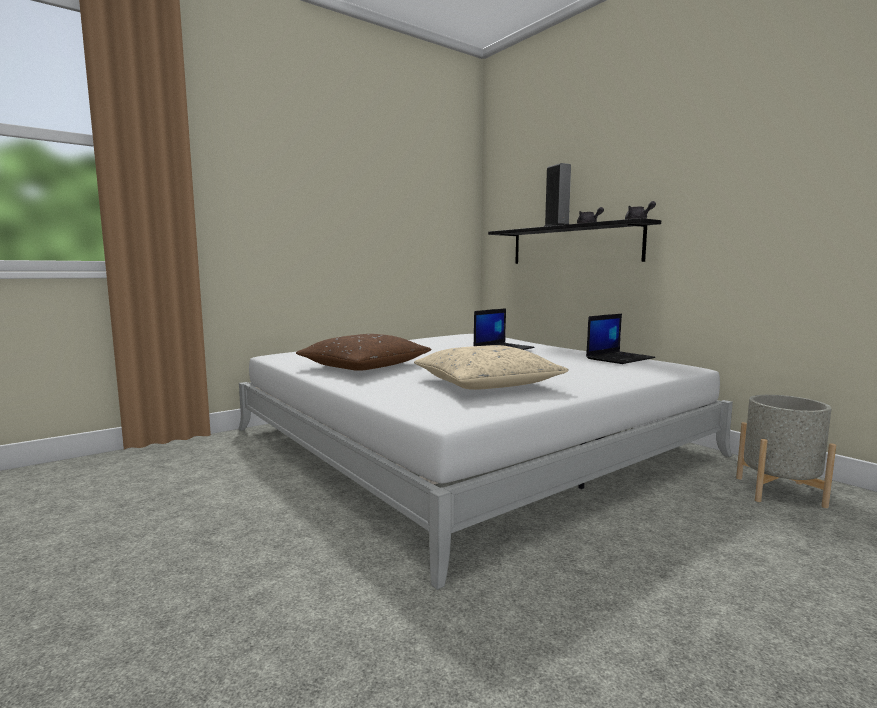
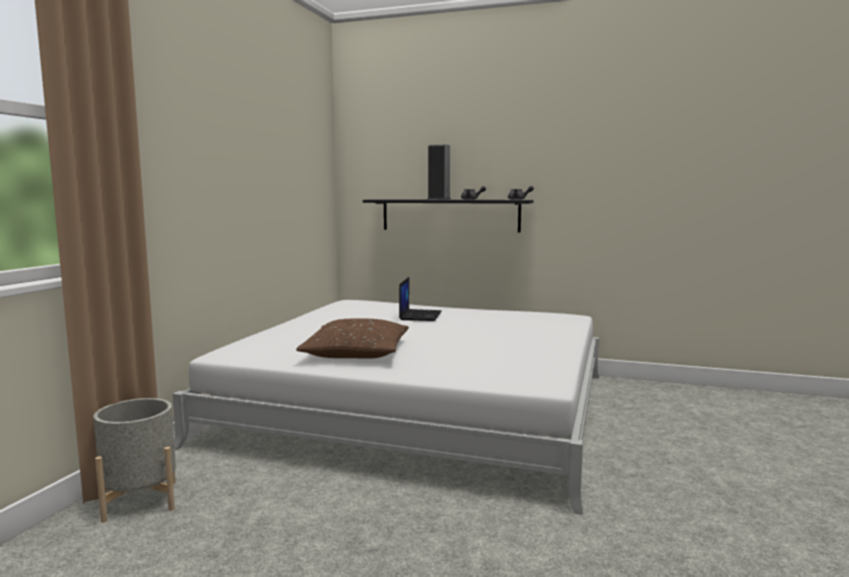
camera: 35 degrees left, 0 degrees up
(486, 384) = (496, 353): beige pillow -> none
(620, 358) = (519, 313): laptop -> none
(779, 491) = (651, 395): grey planter -> grey planter (140, 500)

